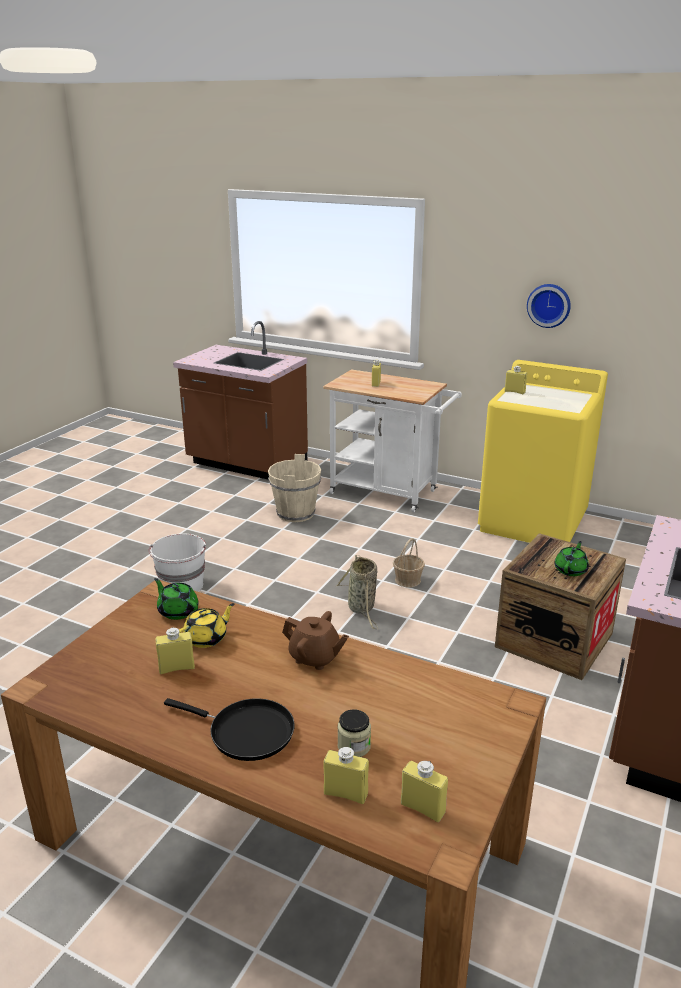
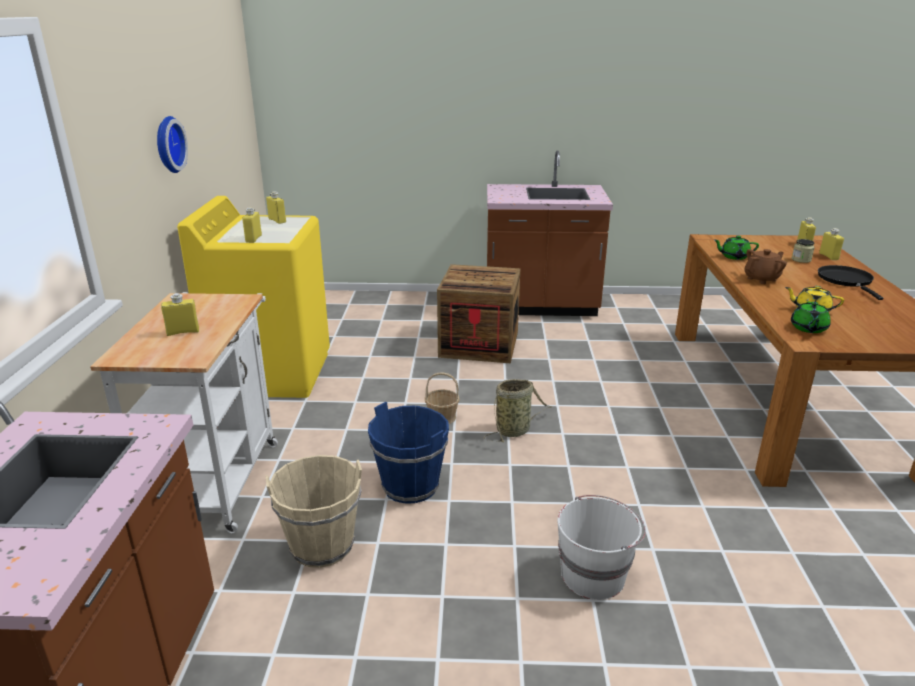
camera: 115 degrees left, 0 degrees up
(176, 668) = (851, 310): yellow bottle -> yellow bottle (277, 221)
(315, 658) = (761, 279): brown teapot -> brown teapot turned 60 degrees clockwise
(326, 548) = (411, 486): none -> blue bucket
(571, 570) = (487, 276): green teapot -> green teapot (734, 257)

